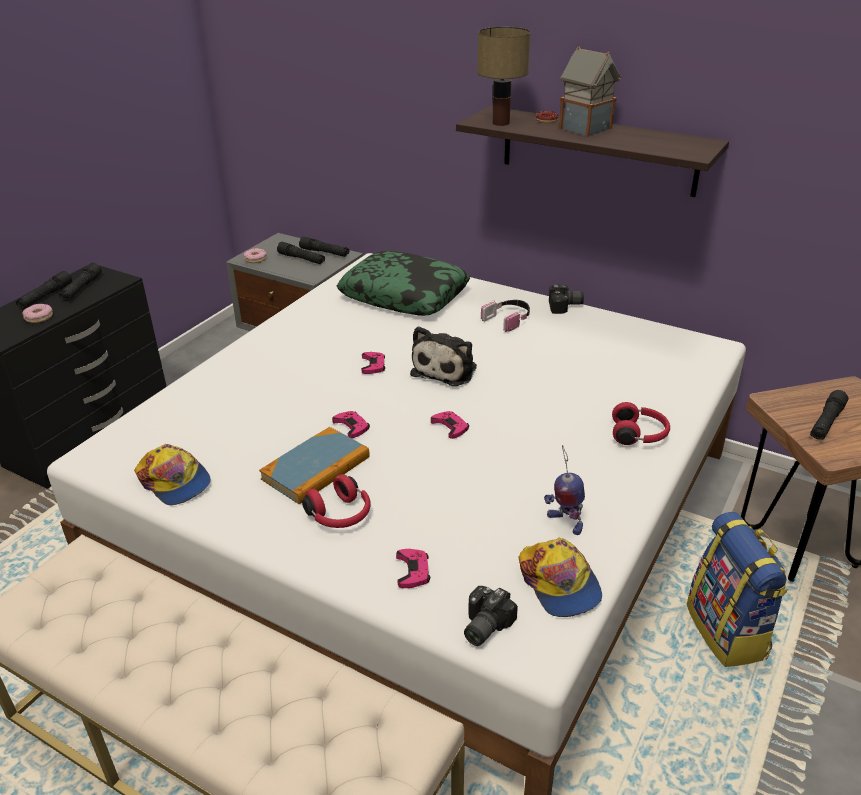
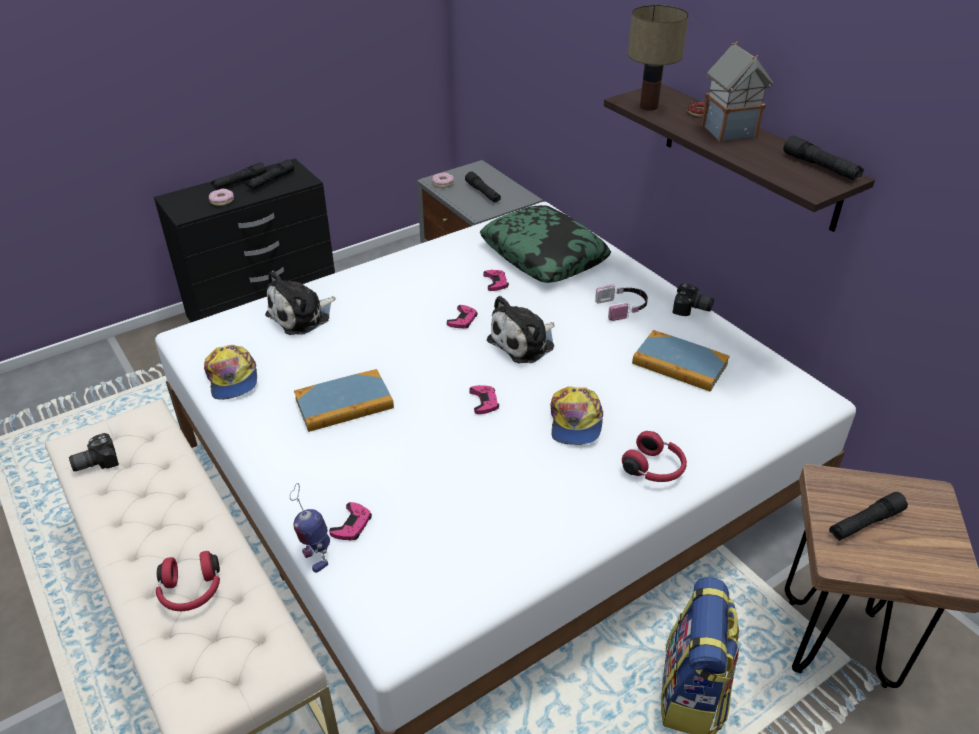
camera: 25 degrees right, 5 degrees up
(206, 404) = (302, 316): none -> plush toy
(324, 252) = (508, 191): black flashlight -> black flashlight (820, 167)
(340, 515) = (332, 453): red headphones -> red headphones (191, 592)
(351, 426) = (401, 374): pink game controller -> pink game controller (496, 282)
(482, 625) = (370, 596): camera -> camera (96, 461)
(559, 583) = (463, 585): cap -> cap (575, 422)
(564, 522) = (513, 530): toy robot -> toy robot (316, 555)
(591, 350) = (679, 364): none -> book

